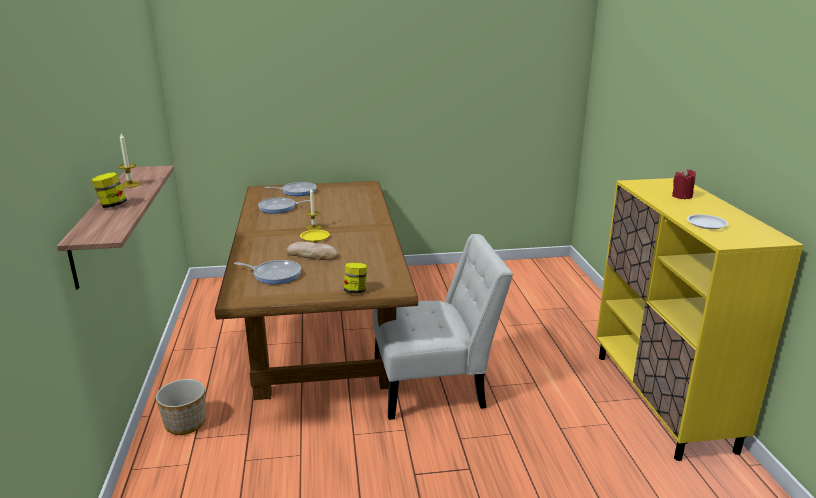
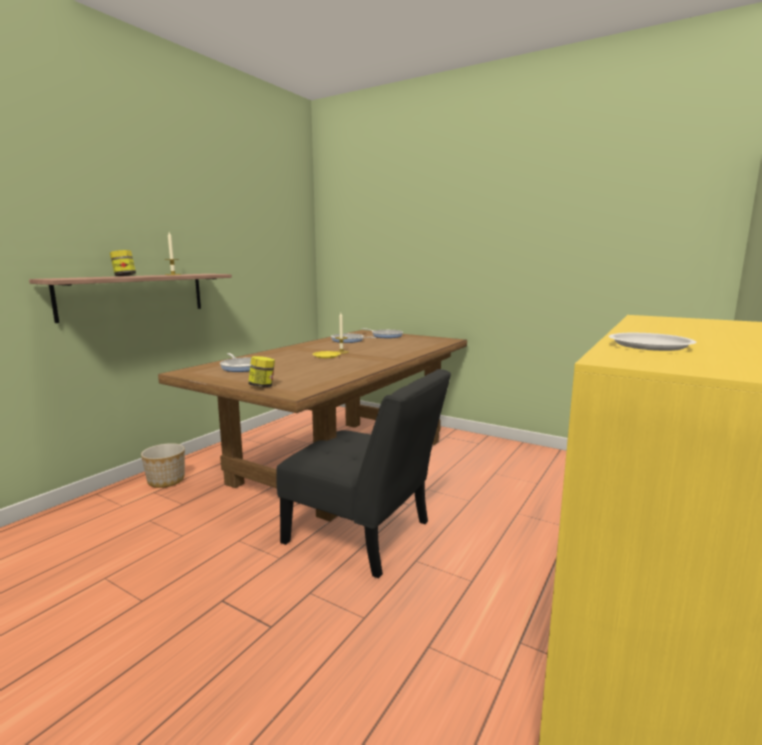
camera: 40 degrees right, 10 degrees down
(313, 254) = (297, 363): bread -> none
(435, 386) = (364, 535): white chair -> black chair
(682, 196) = (698, 329): red candle -> none

